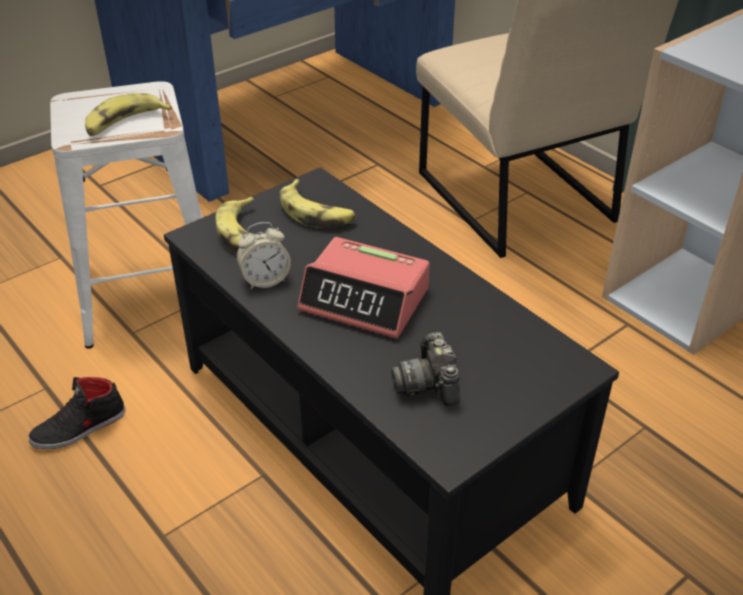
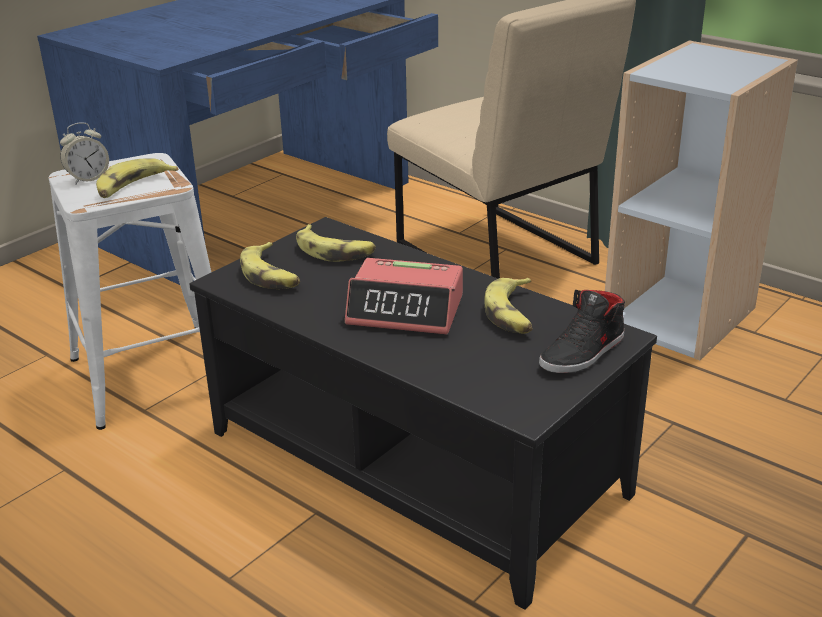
camera: 10 degrees left, 10 degrees down
(79, 428) = (112, 499): black shoe -> black shoe (583, 353)
(265, 280) = (304, 306): alarm clock -> alarm clock (88, 179)
(428, 383) = (488, 364): camera -> none
(473, 321) = (513, 314): none -> banana

